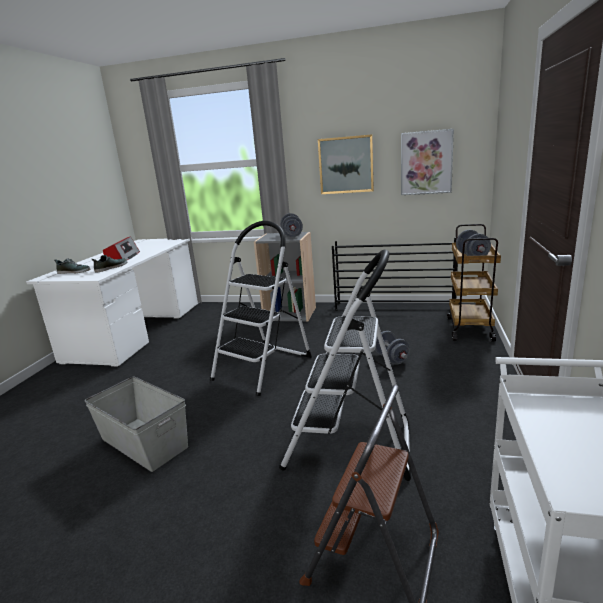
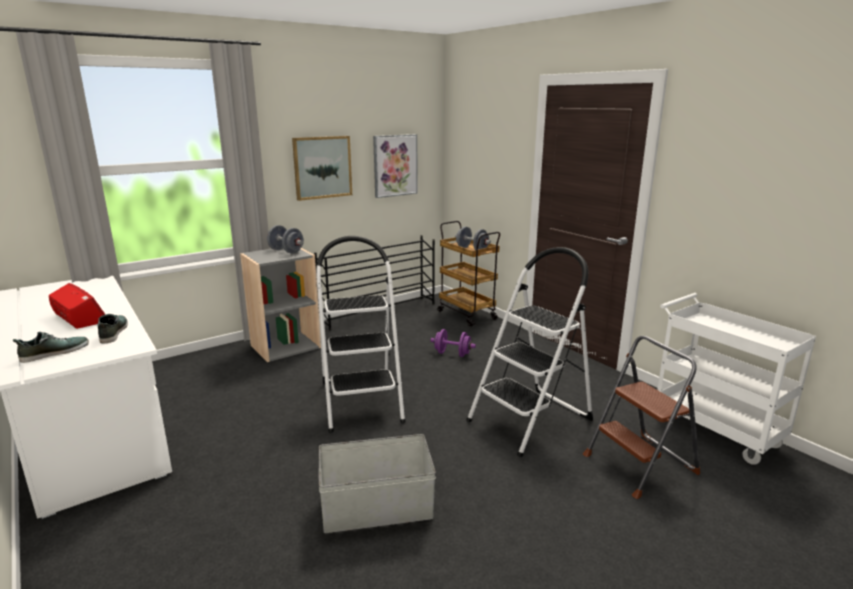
camera: 50 degrees left, 0 degrees up
(391, 359) = (452, 354): grey dumbbell -> purple dumbbell

